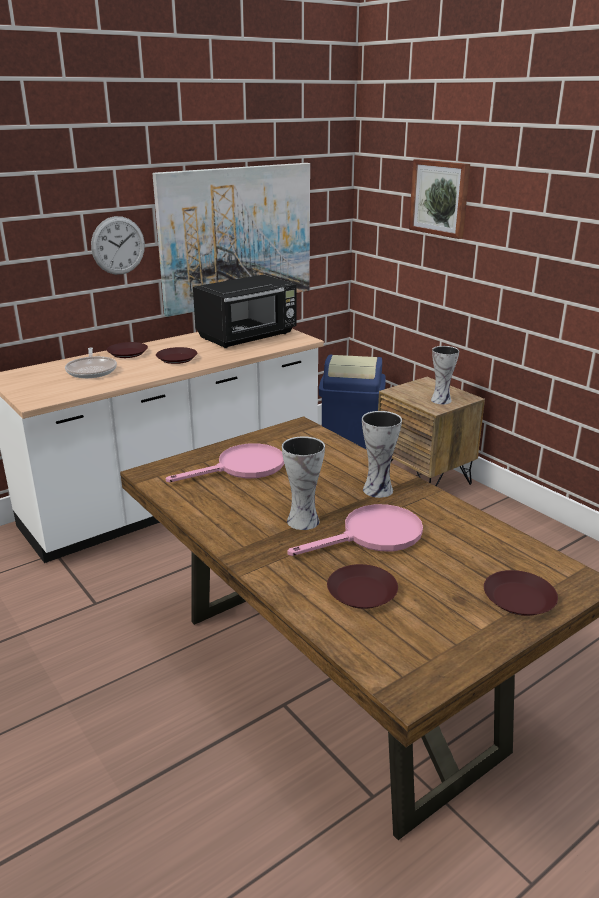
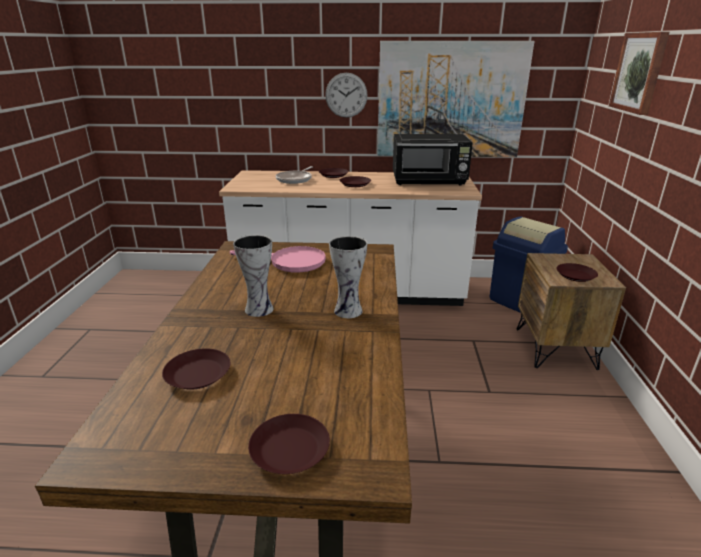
camera: 40 degrees right, 0 degrees up
(372, 536) = (281, 340): pink frying pan -> none
(441, 400) = (576, 275): vase -> brown plate

